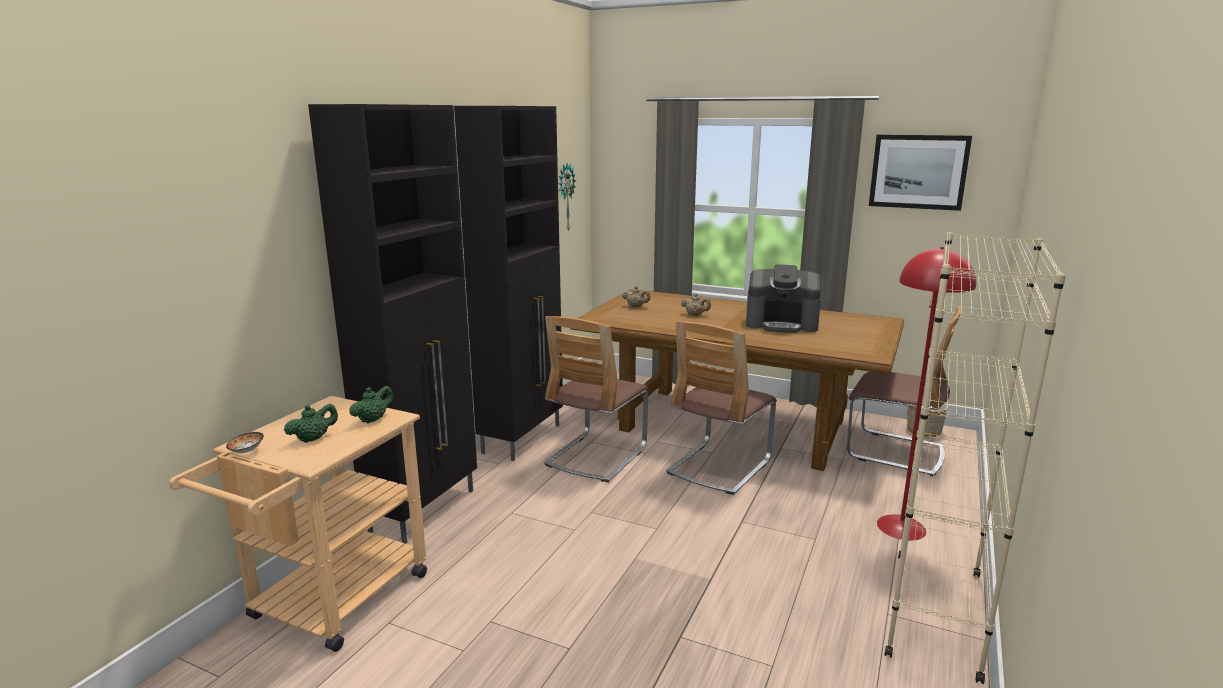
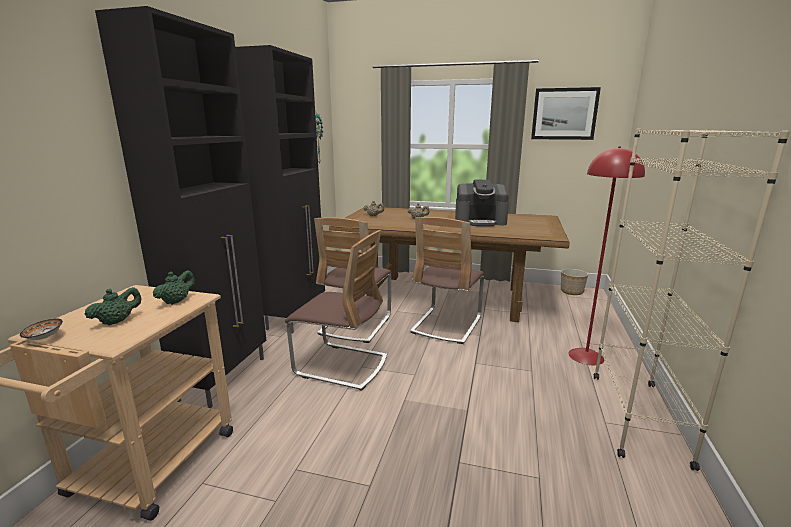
camera: 10 degrees left, 0 degrees up
(894, 452) = (559, 306): chair -> chair (341, 365)

